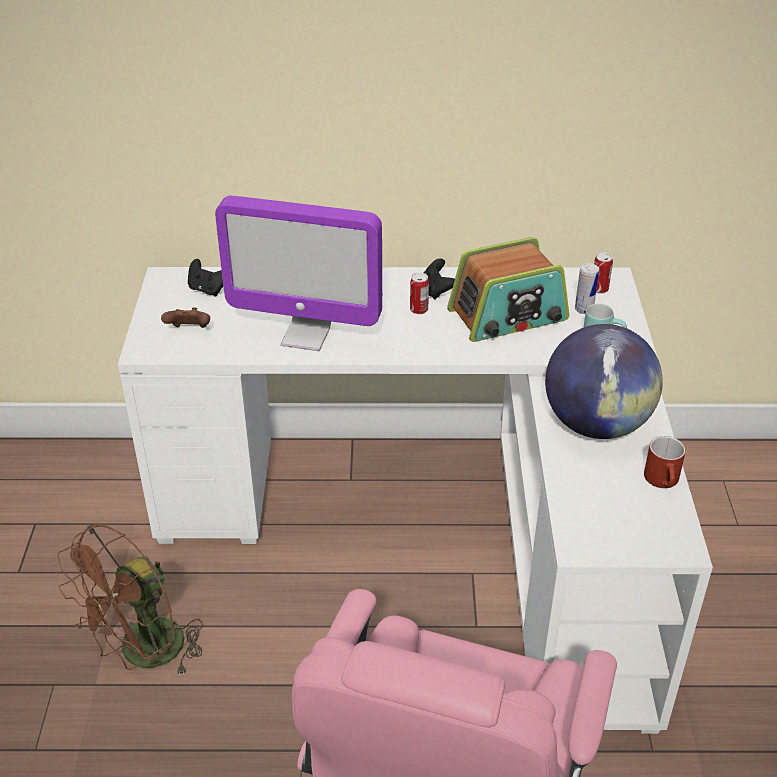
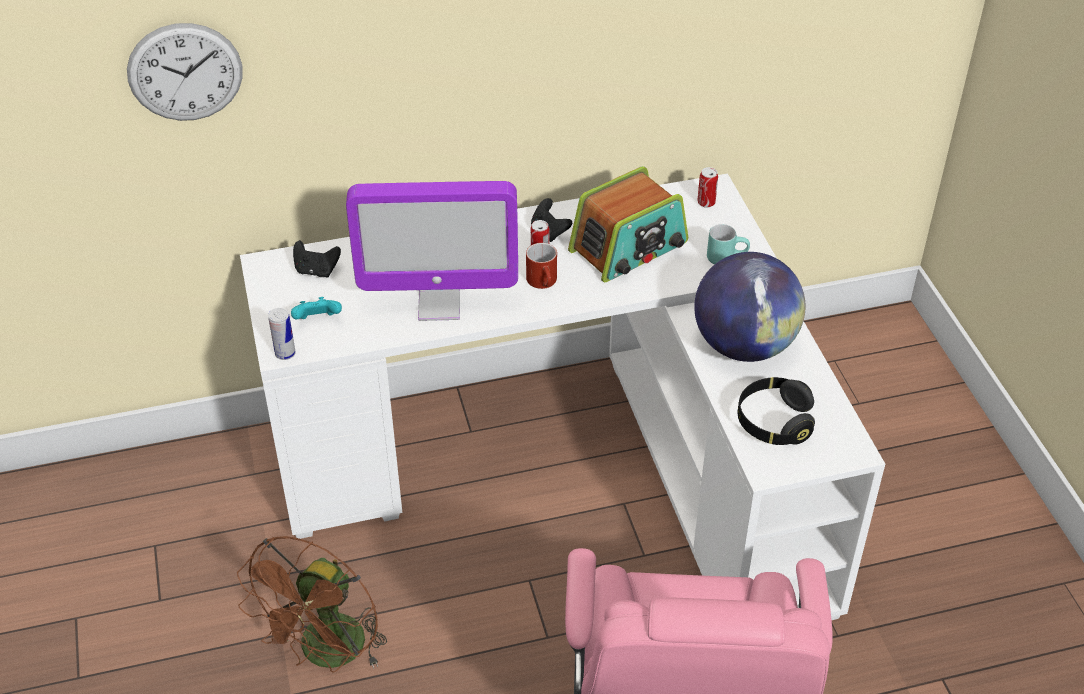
camera: 15 degrees left, 5 degrees up
(101, 74) = (185, 72): none -> wall clock
(189, 330) = (318, 321): brown game controller -> turquoise game controller
(584, 309) = (698, 228): can -> can (285, 354)
(602, 503) = (774, 422): none -> black headphones
(664, 481) = (821, 391): red mug -> red mug (544, 282)

